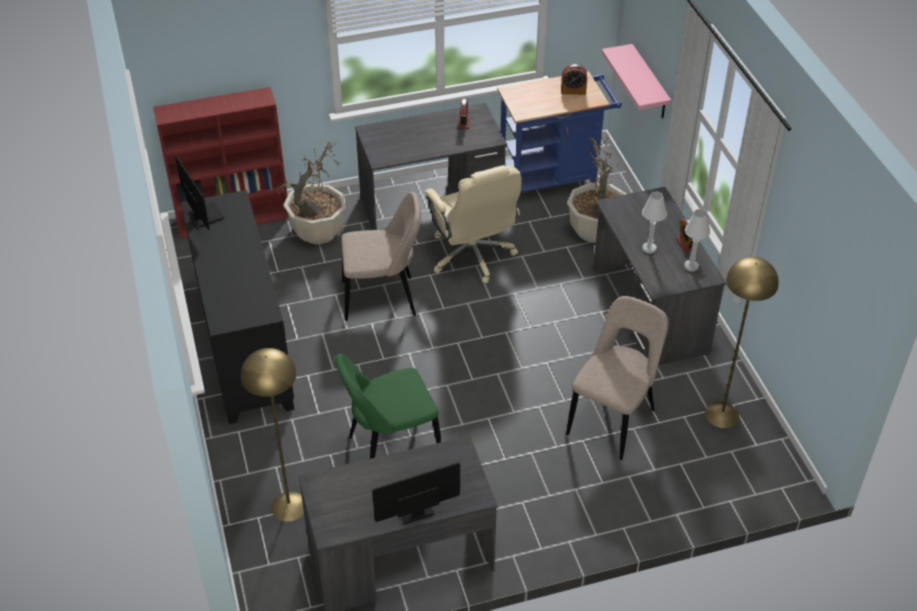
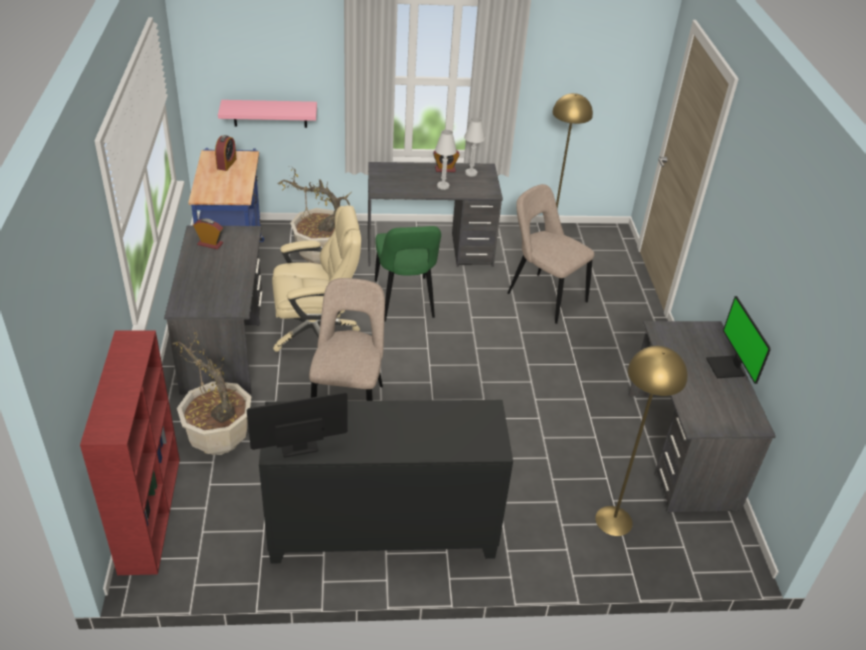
camera: 80 degrees left, 5 degrees down
(390, 448) = (551, 434): green chair -> green chair (405, 302)

